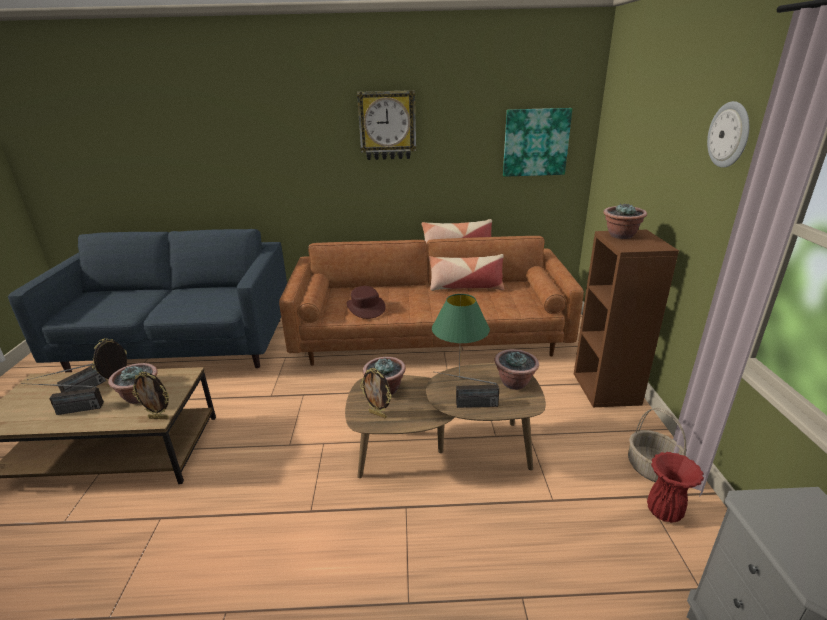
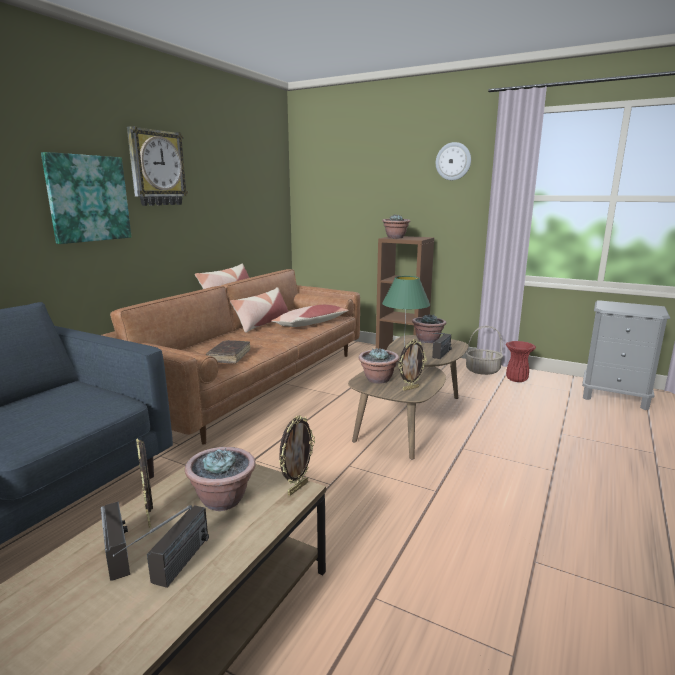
camera: 60 degrees left, 10 degrees down
(365, 307) = (229, 356): brown hat -> brown book
(496, 305) = (310, 324): none -> pillow
(535, 142) = (260, 192): picture -> picture (88, 198)

